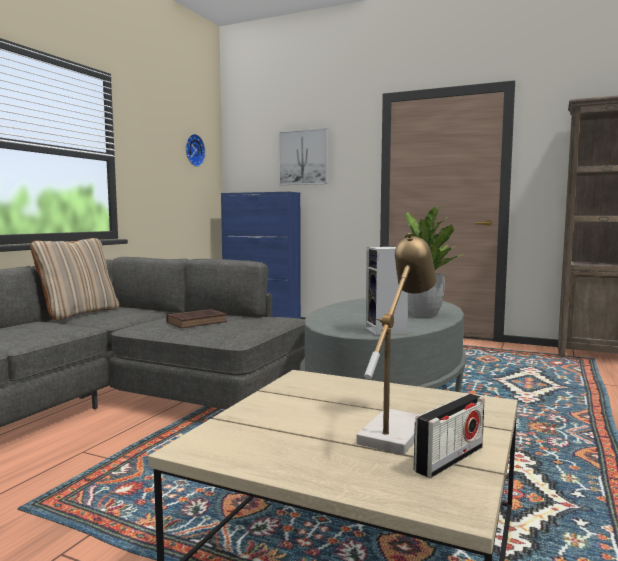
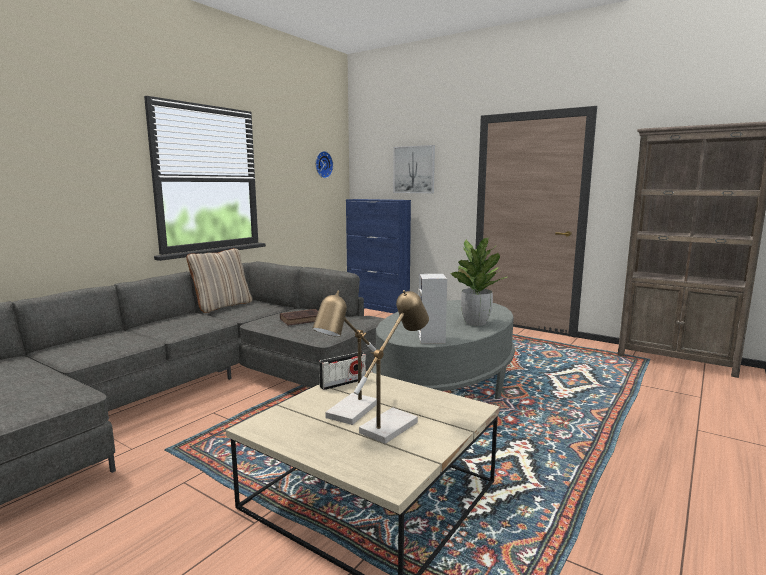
camera: 10 degrees right, 5 degrees up
(325, 422) = (349, 414): none -> table lamp
(449, 459) = (412, 450): radio -> radio (343, 383)

